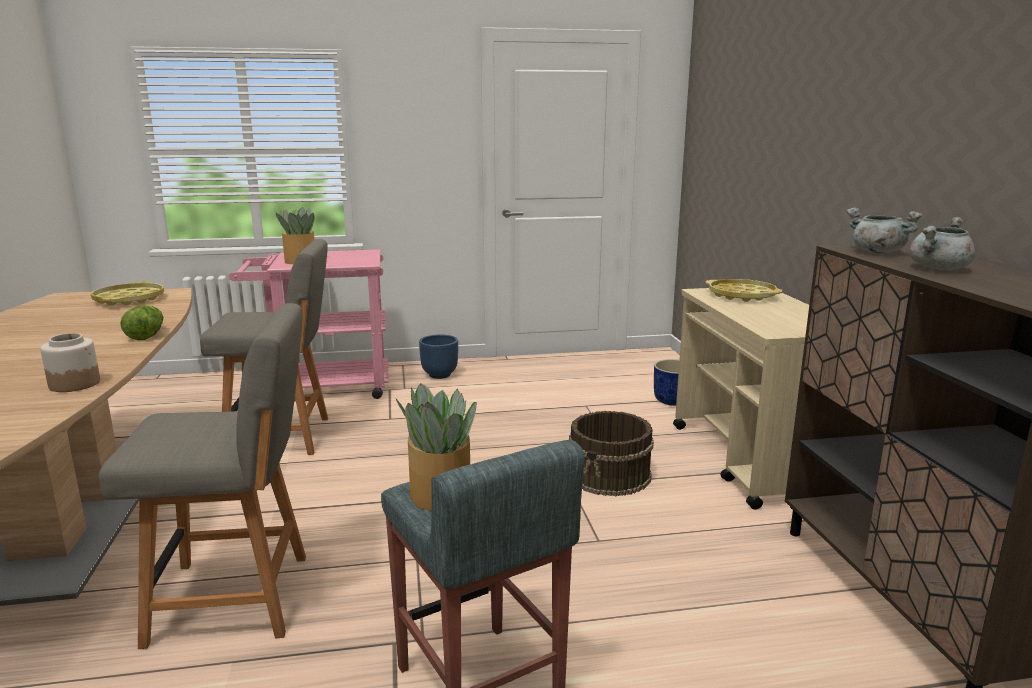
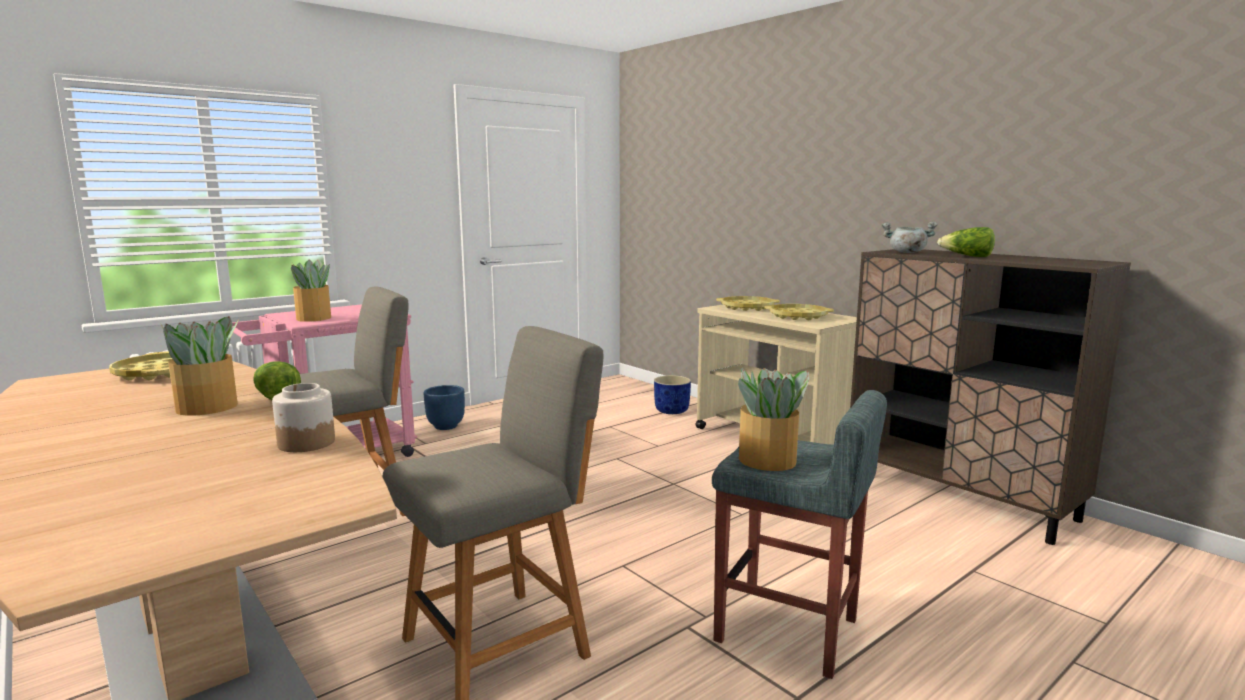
camera: 30 degrees left, 5 degrees down
(91, 337) = (208, 407): none -> potted plant
(610, 475) = (693, 470): brown bucket -> none
(778, 316) = (798, 316): none -> yellow tray
(939, 269) = (967, 256): grey cooking pot -> lettuce

